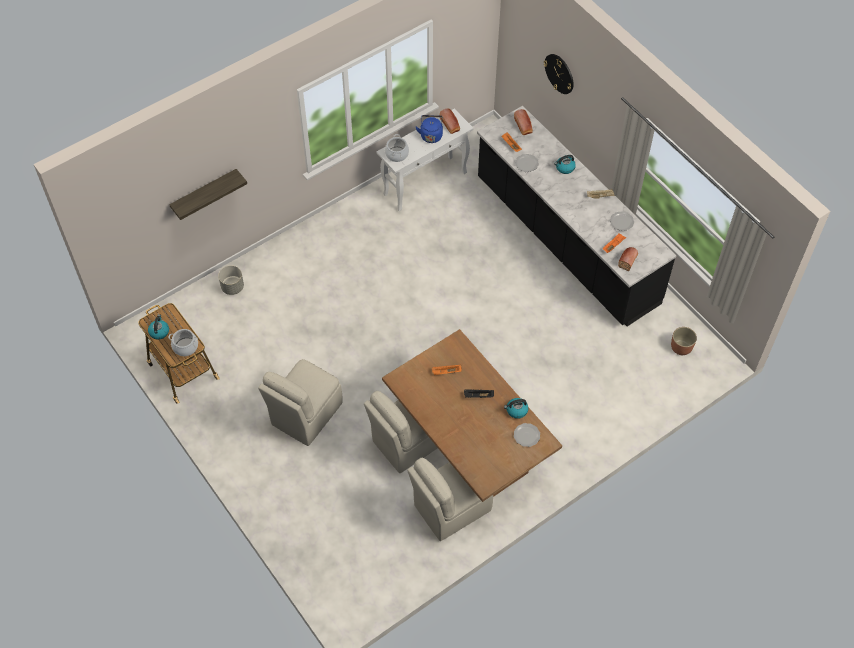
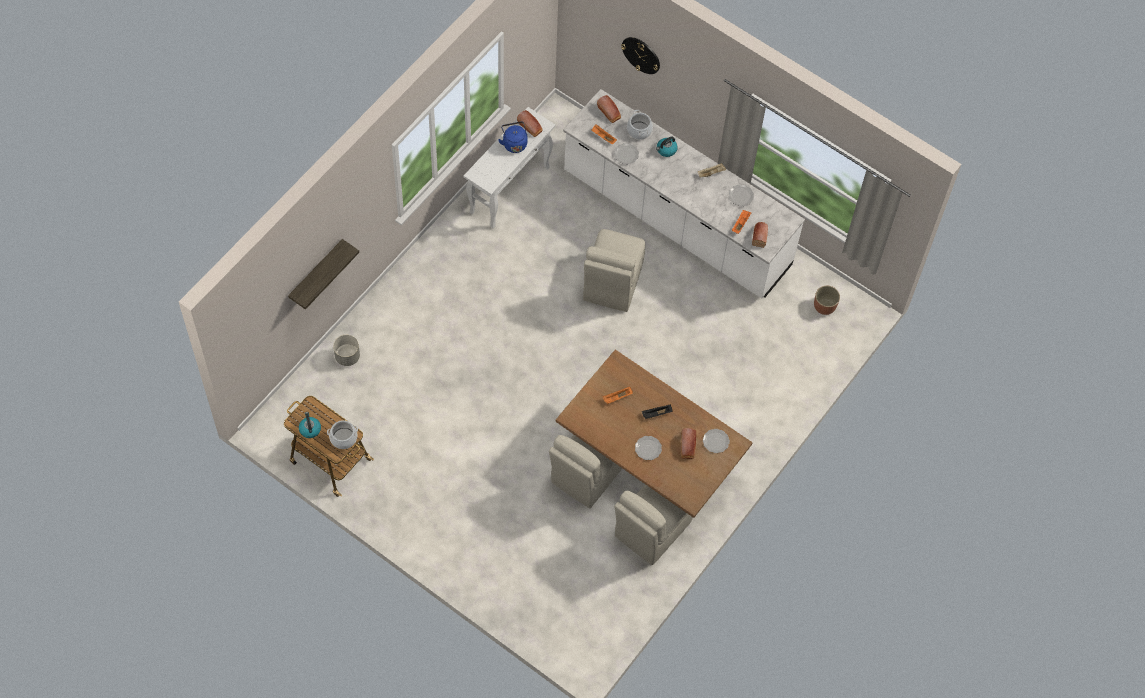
camera: 20 degrees left, 5 degrees up
(305, 415) = (474, 474): beige chair -> beige chair (612, 283)
(397, 154) = (486, 173): cooking pot -> cooking pot (639, 130)
(459, 425) = (648, 448): none -> plate
(497, 434) = (687, 447): none -> bread
(516, 410) = (698, 419): kettle -> none
(565, 241) = (676, 220): black counter -> white counter

